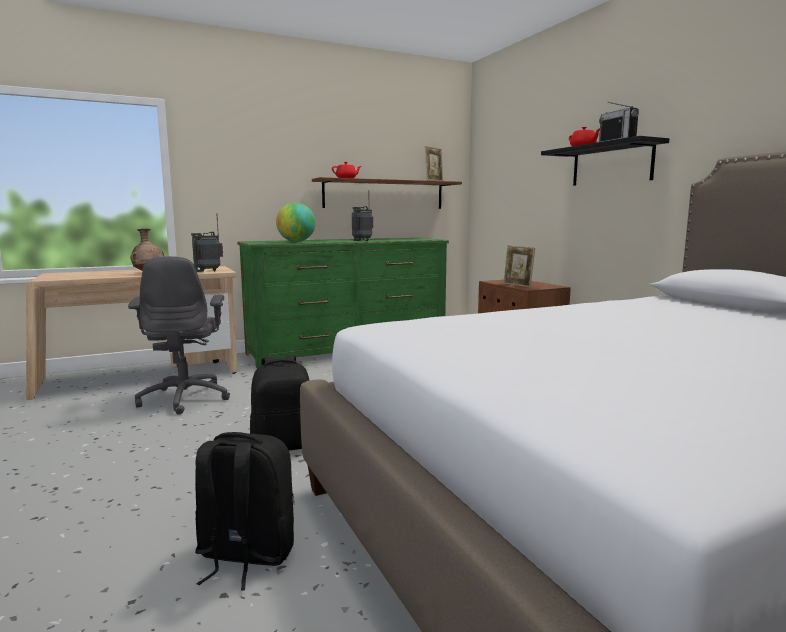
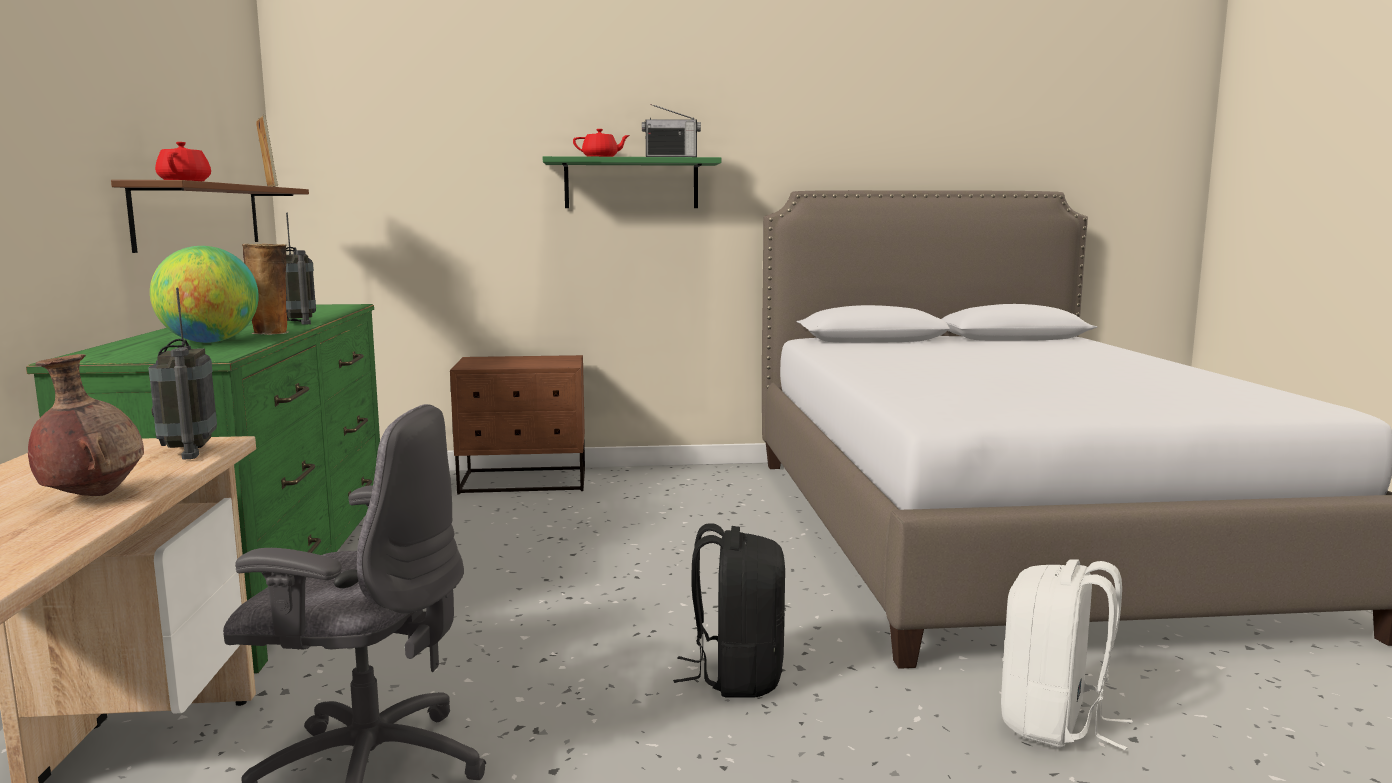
camera: 70 degrees left, 0 degrees up
(245, 555) = (1055, 723): black backpack -> white backpack
(328, 241) = (272, 333): none -> vase
(517, 285) = (532, 364): picture frame -> none
(611, 164) = (631, 184): black shelf -> green shelf

